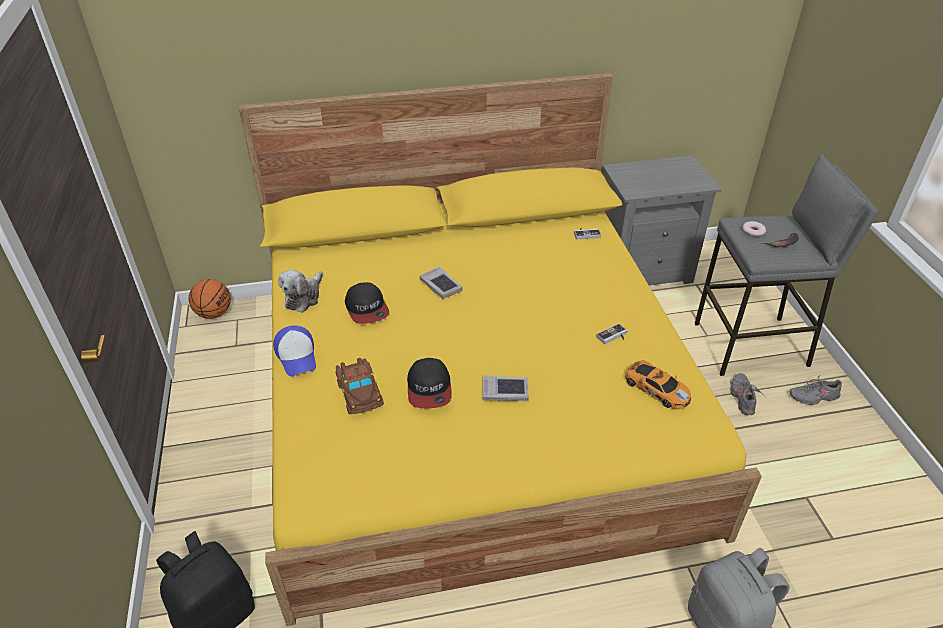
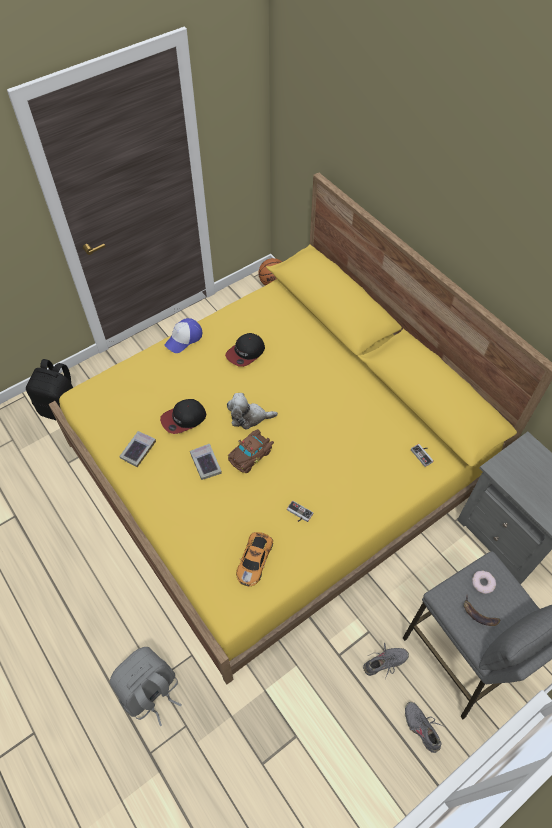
camera: 65 degrees right, 15 degrees up
(304, 297) = (240, 315): plush toy -> plush toy (249, 417)
(360, 392) = (164, 384): brown toy car -> brown toy car (251, 454)
(440, 286) = (294, 383): book -> book (138, 450)

